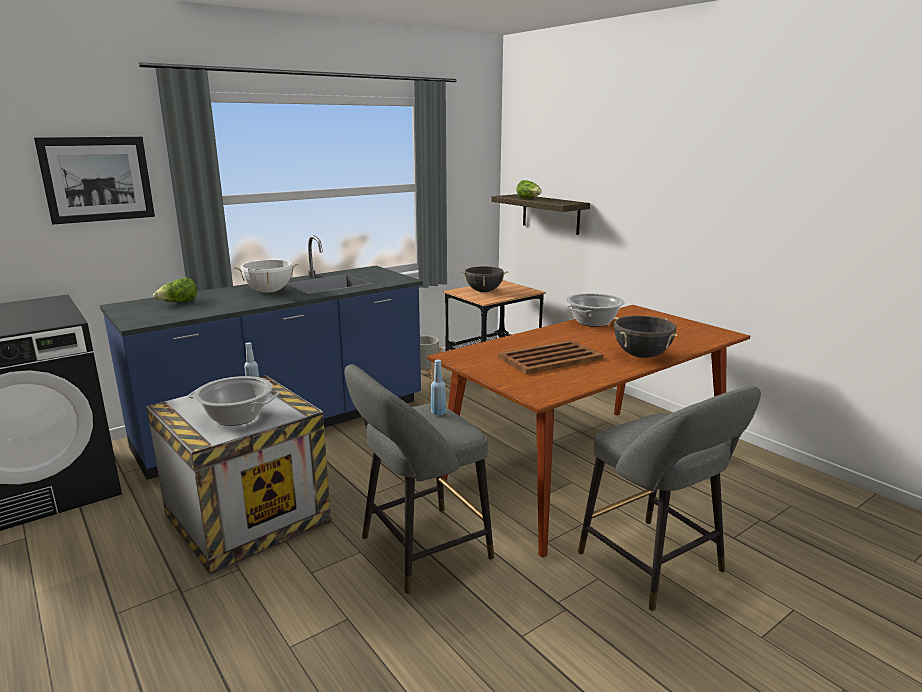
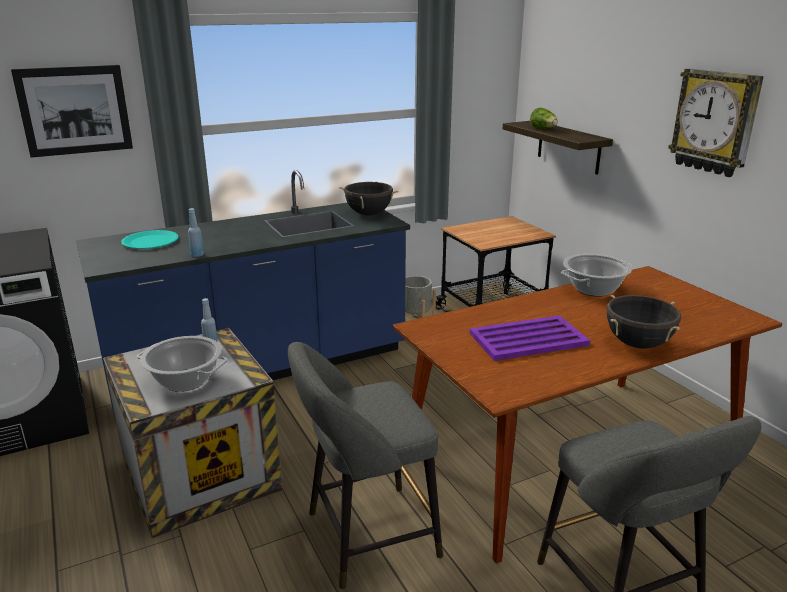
camera: 10 degrees right, 5 degrees up
(178, 302) = (150, 241): lettuce -> turquoise plate
(269, 291) = (244, 231): white cooking pot -> none
(438, 413) = (390, 398): blue bottle -> blue bottle (197, 255)
(484, 291) = (486, 231): black cooking pot -> black cooking pot (369, 214)
(549, 358) = (527, 339): brown tray -> purple tray
(676, 179) = (715, 122): none -> wall clock

